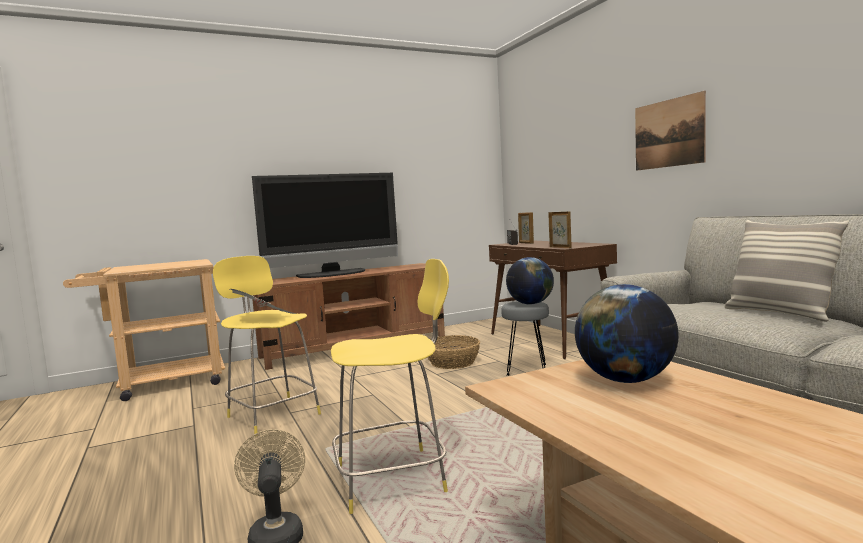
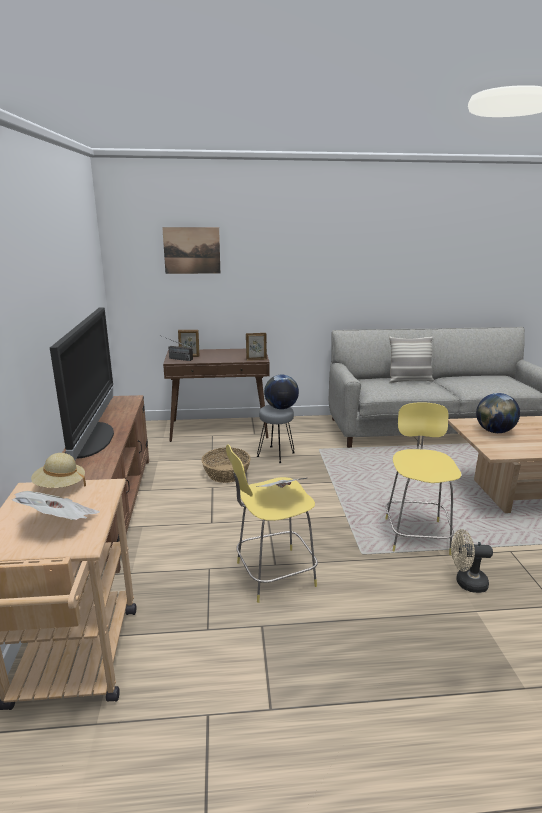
camera: 70 degrees left, 15 degrees up
(149, 266) = (60, 522): none -> newspaper
(200, 261) = (60, 486): none -> beige hat
(668, 133) = (307, 274): picture -> picture (192, 250)

